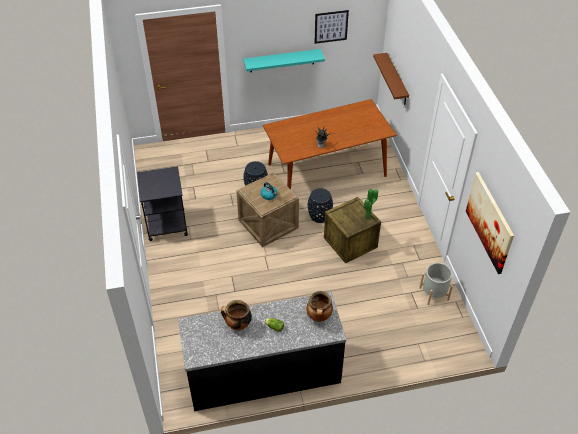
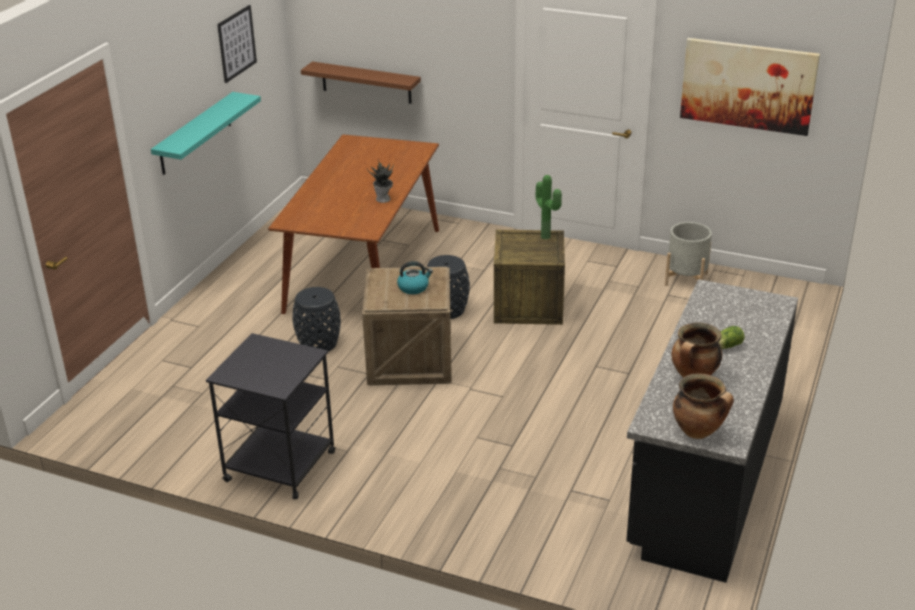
camera: 55 degrees left, 15 degrees down
(319, 317) = (739, 304): cooking pot -> cooking pot (699, 431)

